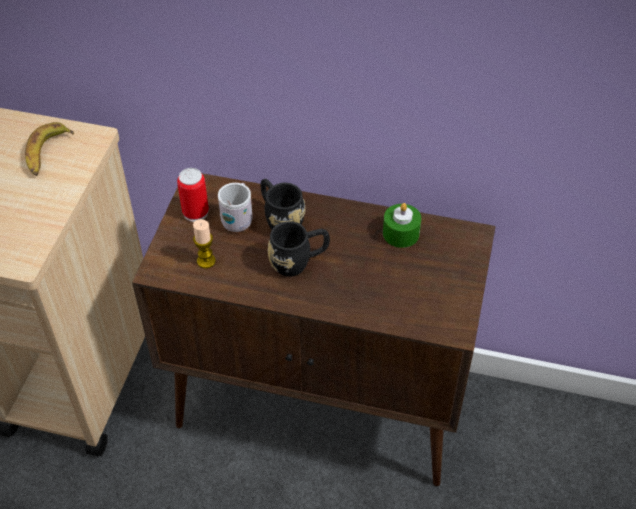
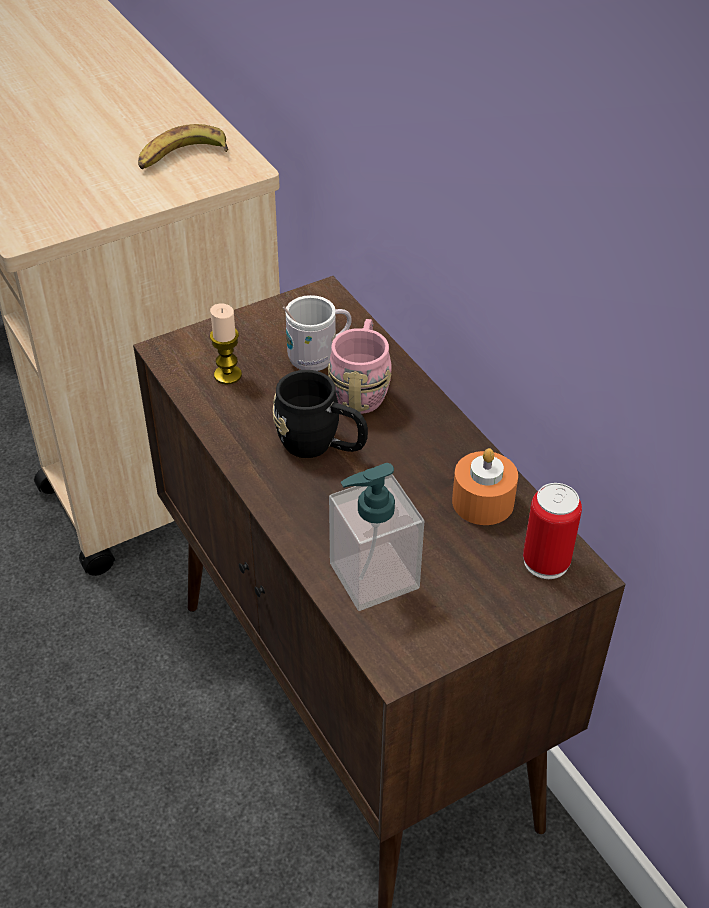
camera: 45 degrees right, 5 degrees down
(195, 212) = (284, 321): can -> can (546, 561)
(280, 219) = (362, 388): black mug -> pink mug
(400, 302) = (373, 576): none -> soap dispenser
(401, 233) = (483, 502): green candle -> orange candle

